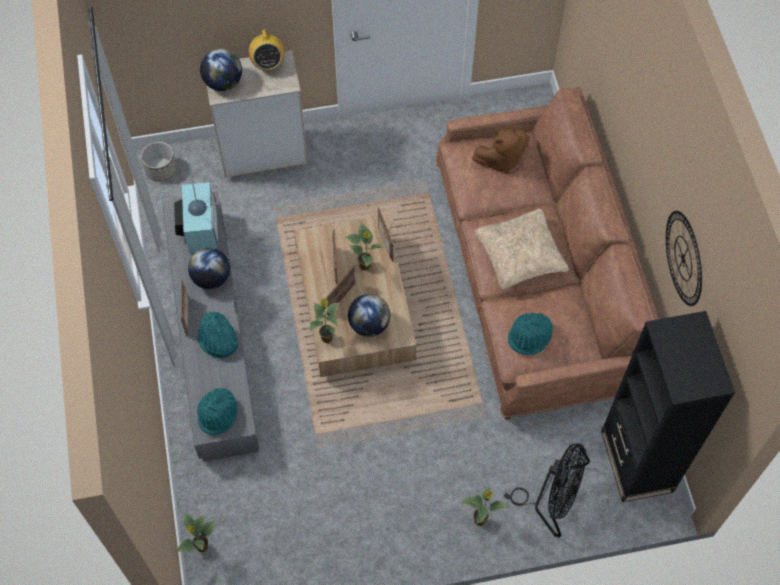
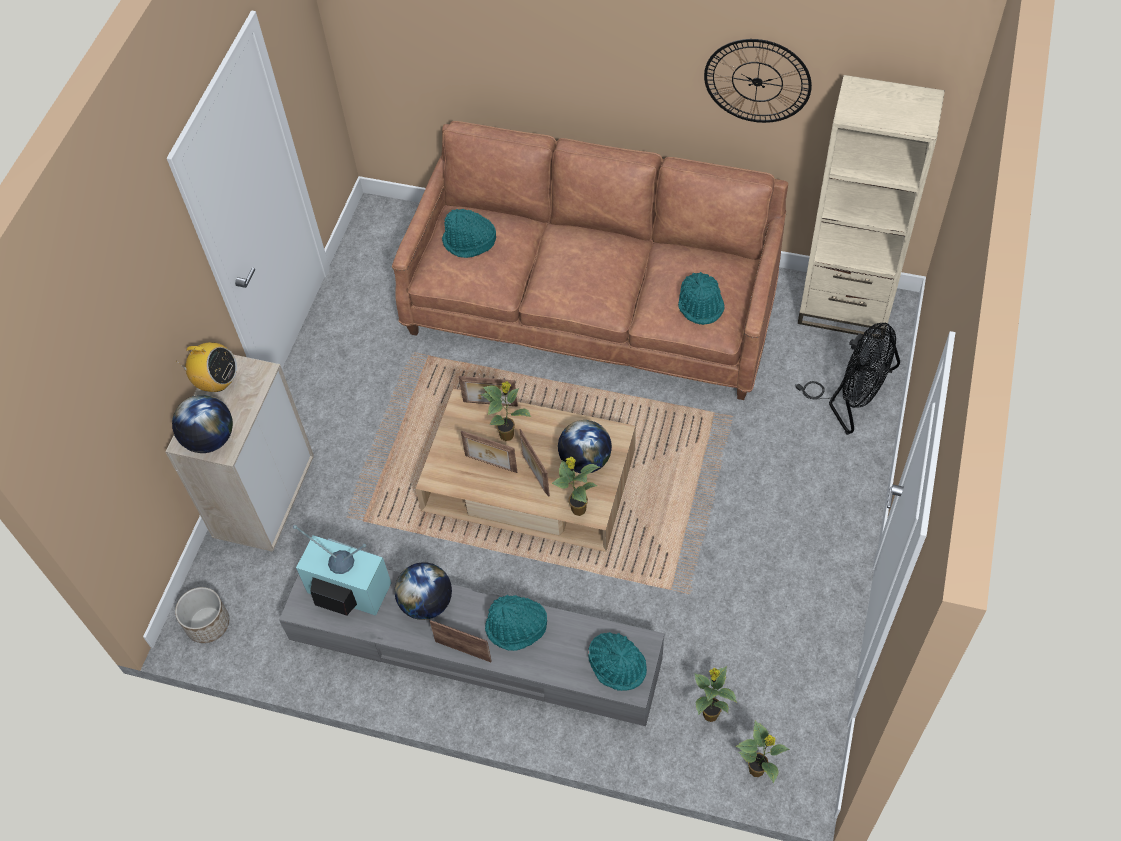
camera: 60 degrees left, 5 degrees down
(480, 519) = (848, 469): potted plant -> potted plant (710, 713)
(500, 160) = (469, 242): brown plush toy -> turquoise hat
(520, 255) = (597, 273): beige pillow -> none
(552, 496) = (850, 395): black fan -> black fan turned 75 degrees clockwise
(636, 461) = (844, 309): black bookcase -> beige bookcase

